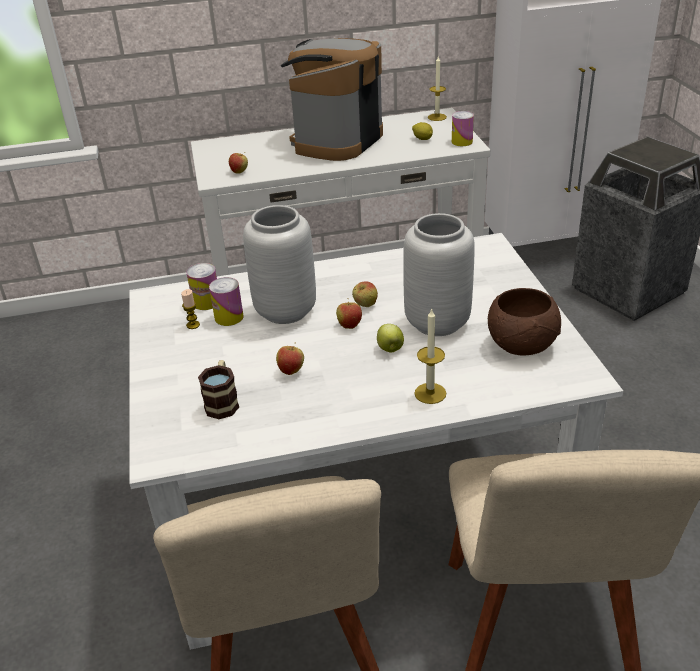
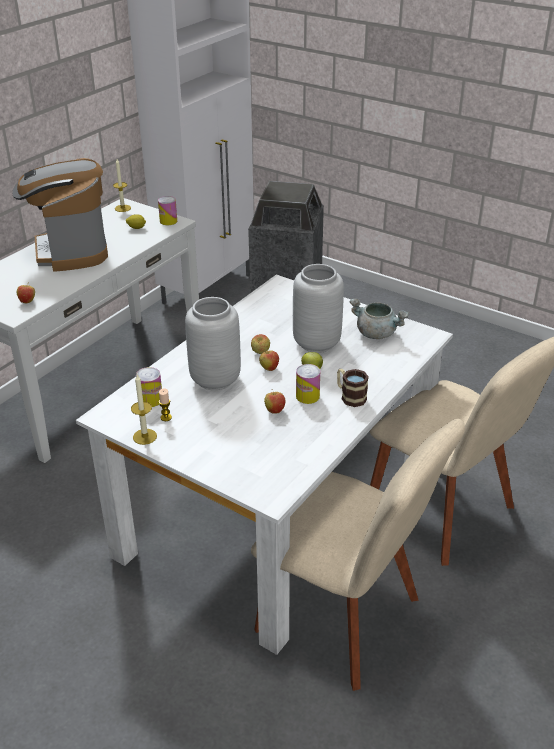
camera: 45 degrees left, 0 degrees up
(222, 402) = (261, 448): mug -> mug (350, 396)
(229, 317) = (183, 401): can -> can (307, 396)
(430, 393) = (368, 382): candle -> candle (145, 436)
(522, 344) = (377, 333): brown bowl -> grey cooking pot

